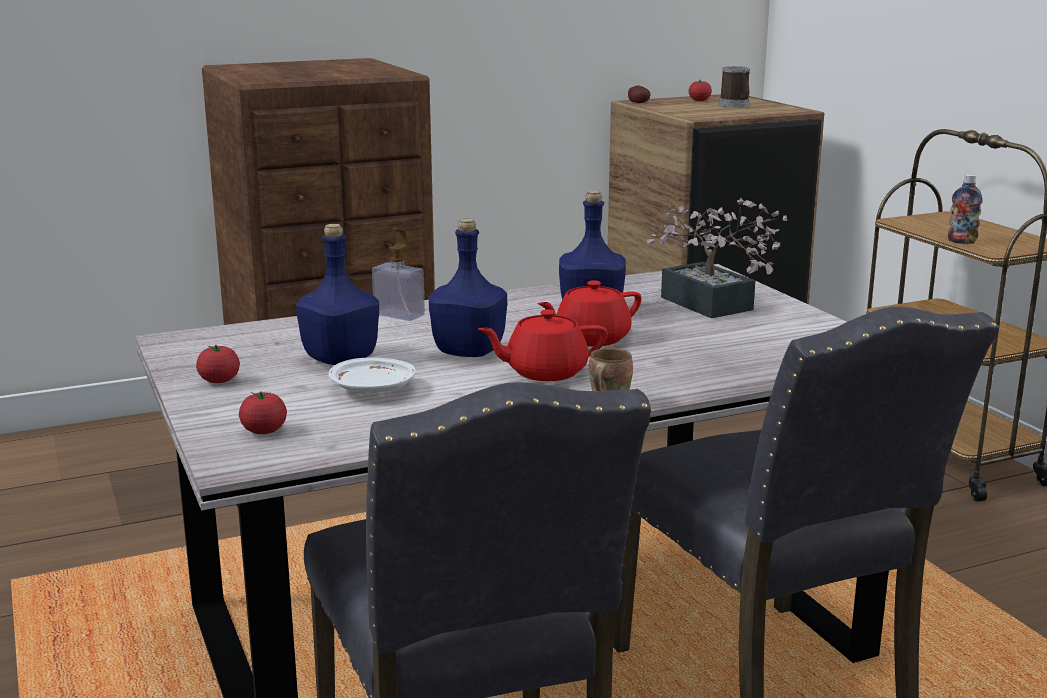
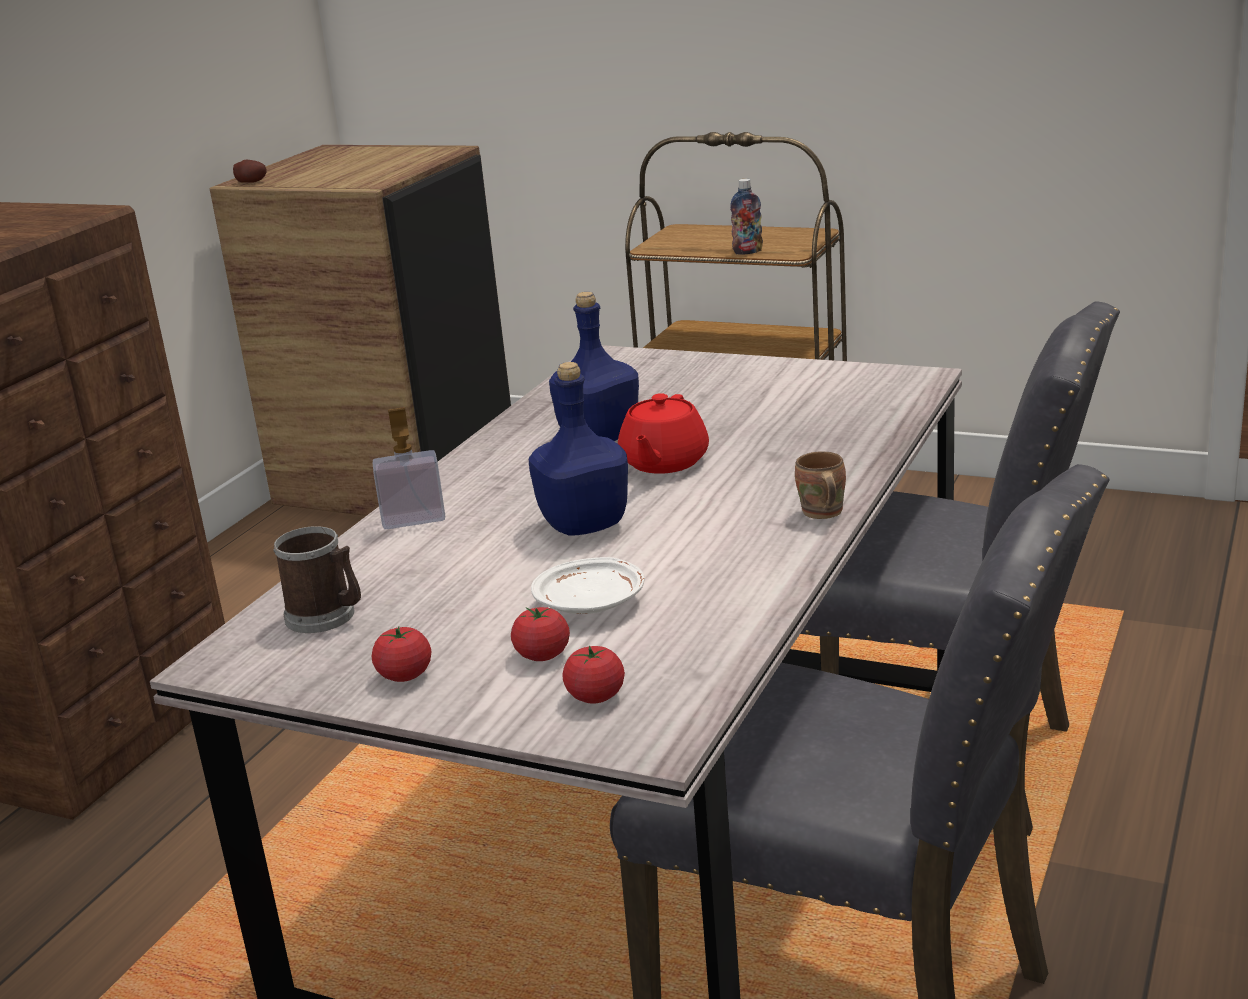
camera: 40 degrees left, 5 degrees up
(339, 358) = (473, 591): blue bottle -> none
(544, 372) = (703, 512): red teapot -> none
(699, 100) = (311, 162): tomato -> tomato (542, 655)
(712, 306) = (690, 388): potted plant -> none
(736, 106) = (370, 160): mug -> mug (327, 616)

